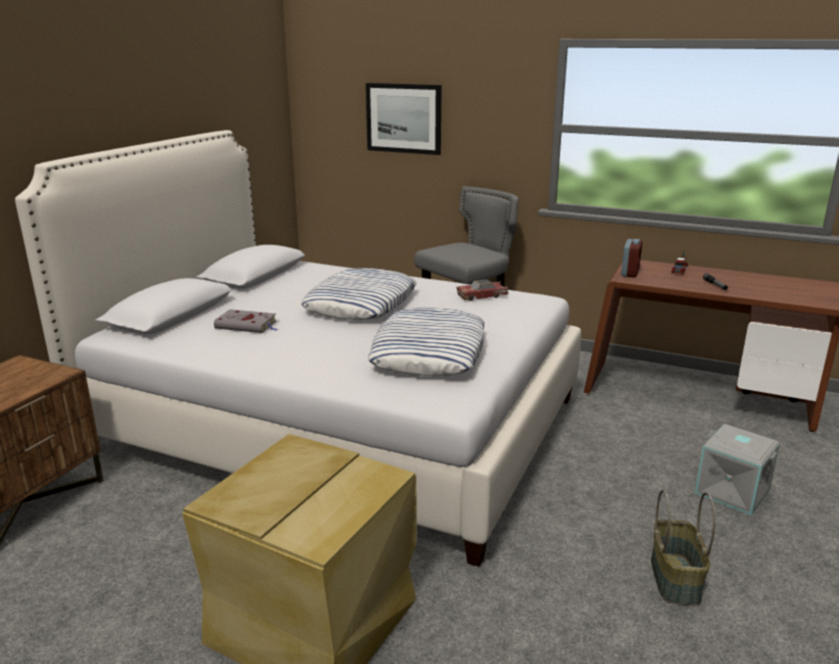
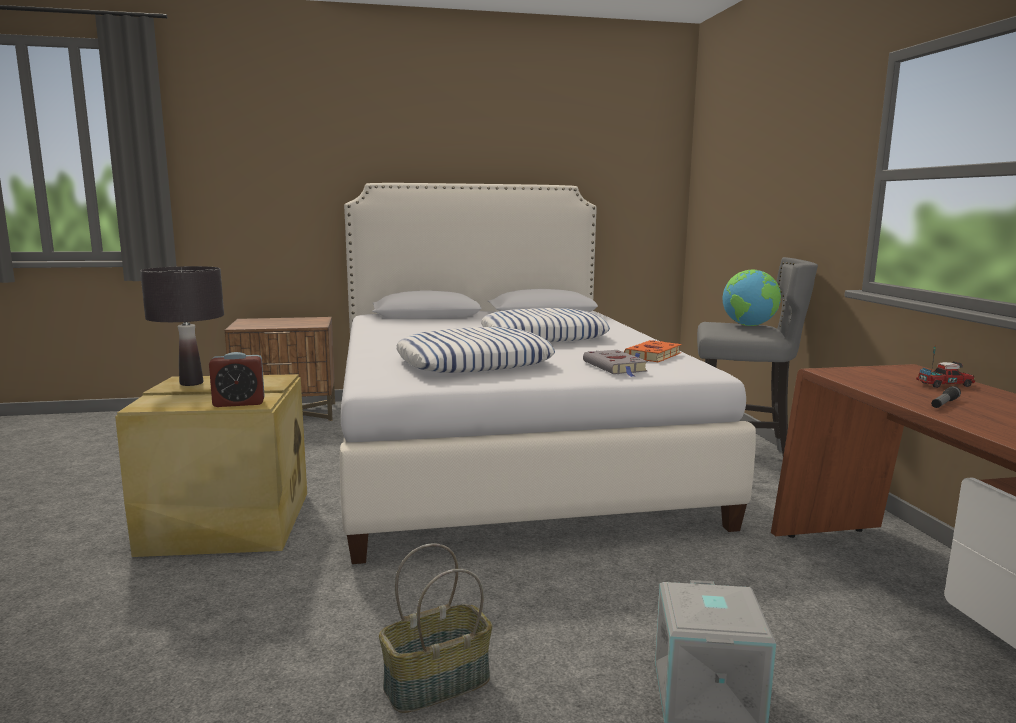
camera: 55 degrees right, 10 degrees down
(247, 325) = (438, 327): grey book -> grey book (616, 367)
(254, 499) = (191, 383): none -> black table lamp
(404, 118) = (755, 180): picture -> none
(465, 247) = (749, 325): none -> globe
(482, 296) = (652, 356): toy car -> orange book
(630, 273) = (857, 370): alarm clock -> alarm clock (239, 403)

